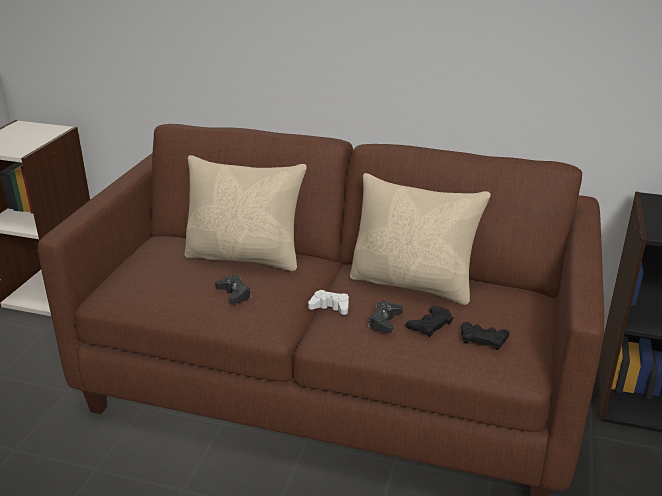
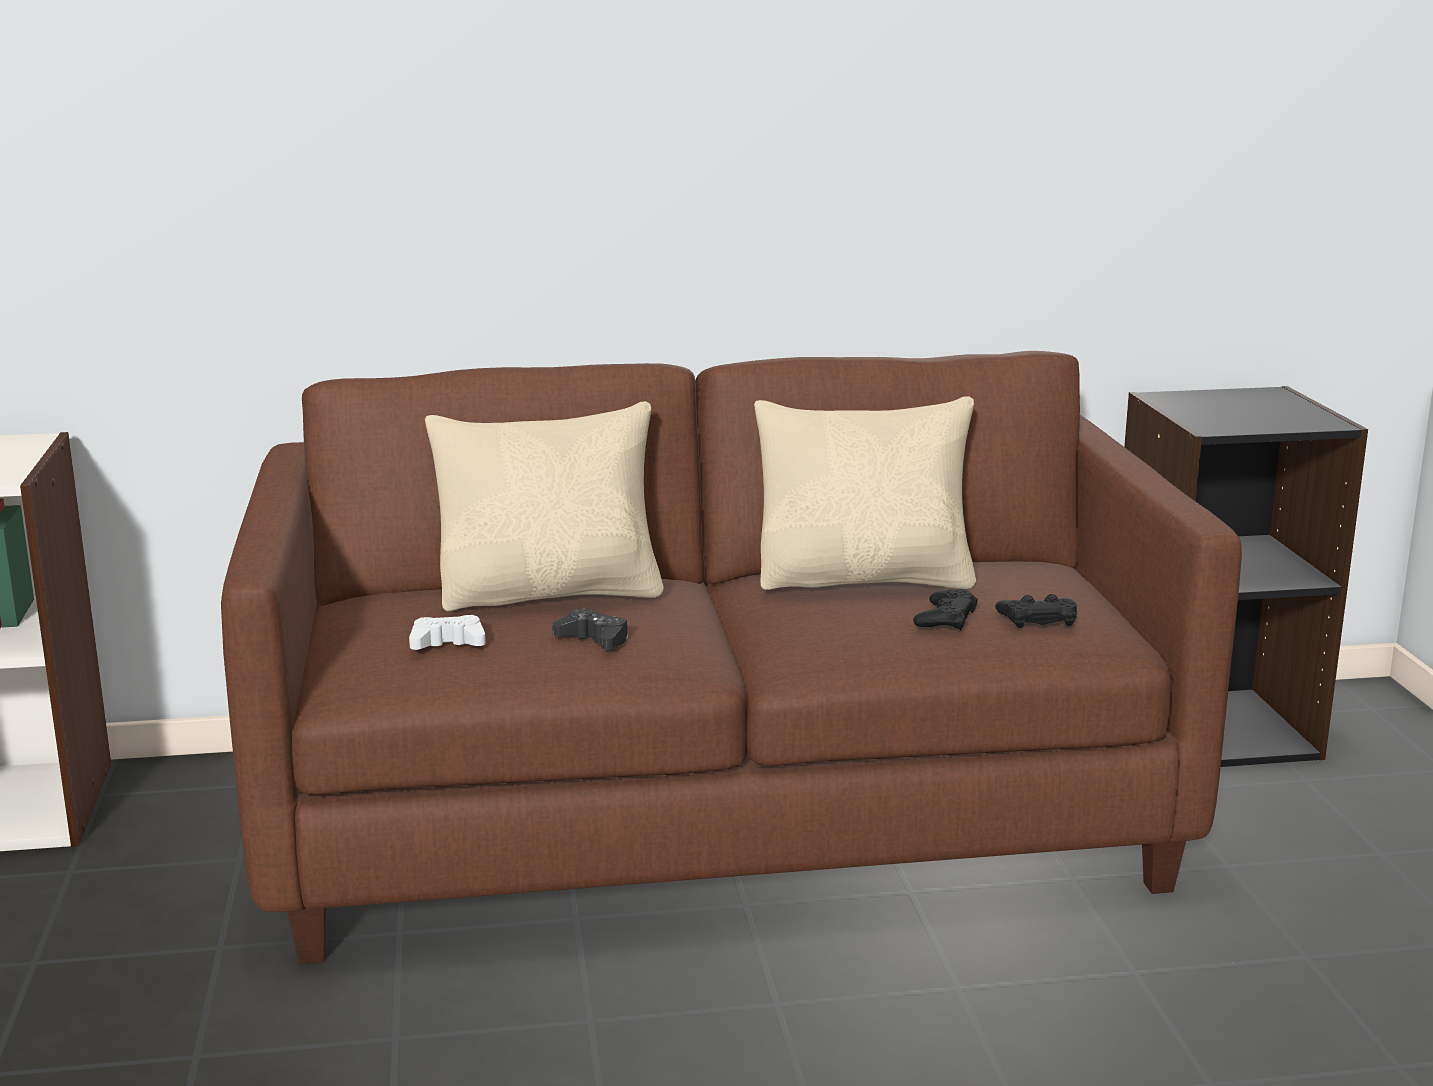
camera: 25 degrees left, 10 degrees down
(330, 307) = (767, 629): white game controller -> white game controller (447, 643)
(385, 321) = (875, 627): black game controller -> none

